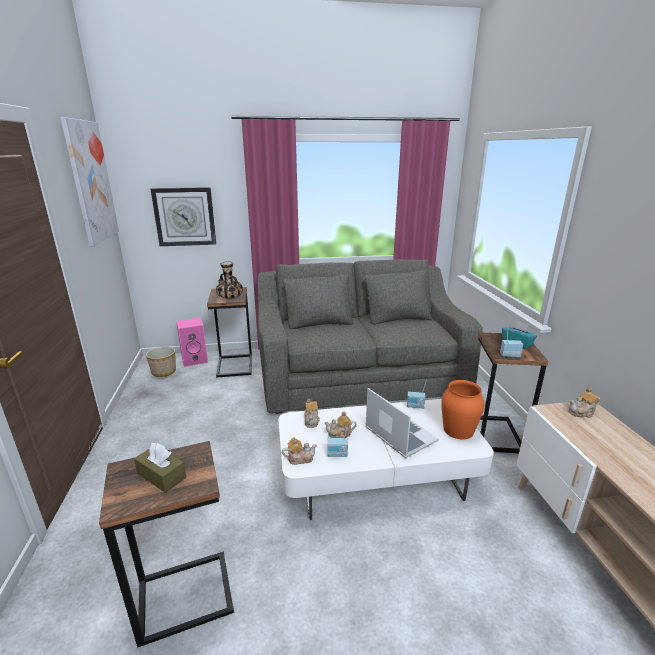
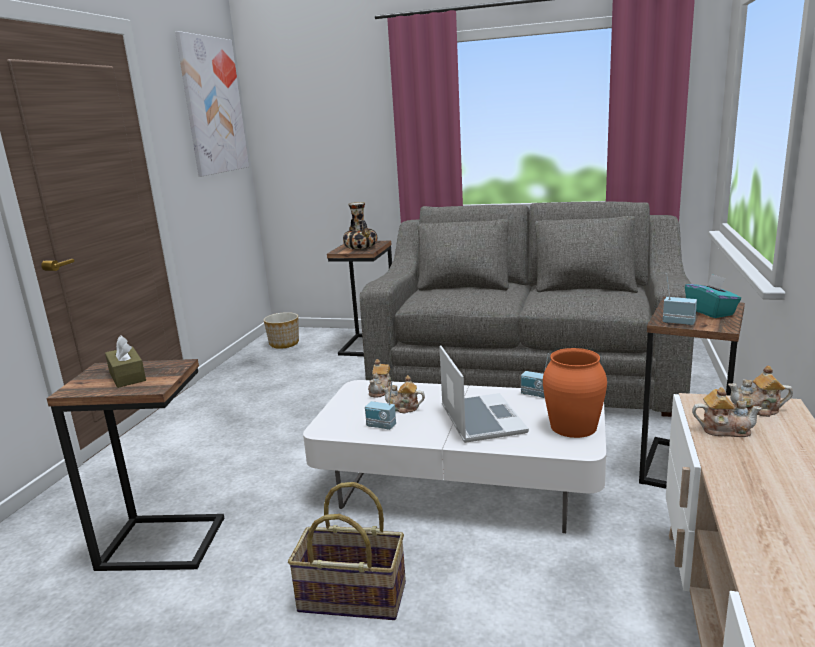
camera: 25 degrees right, 5 degrees down
(185, 217) = (323, 149): wall clock -> none
(195, 359) = (327, 335): pink speaker -> none
(299, 458) = (333, 423): teapot -> teapot (724, 430)
(370, 598) = (351, 598): none -> basket

